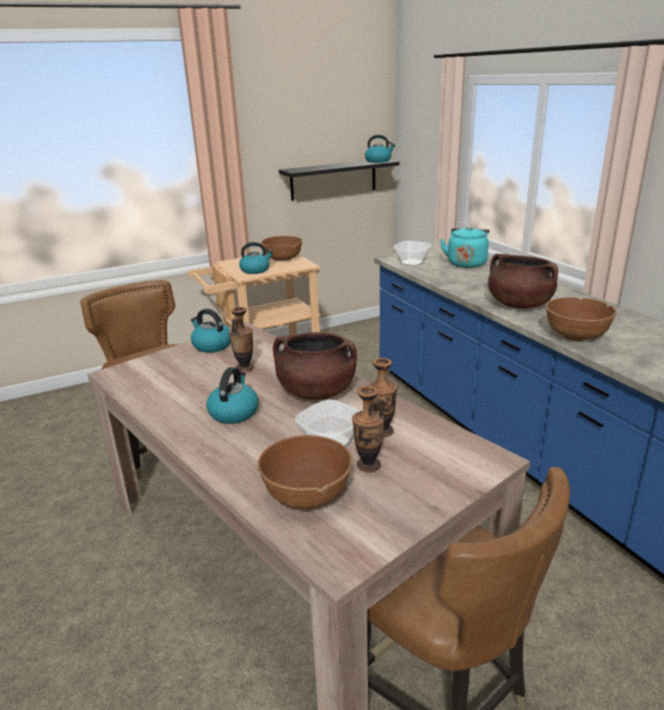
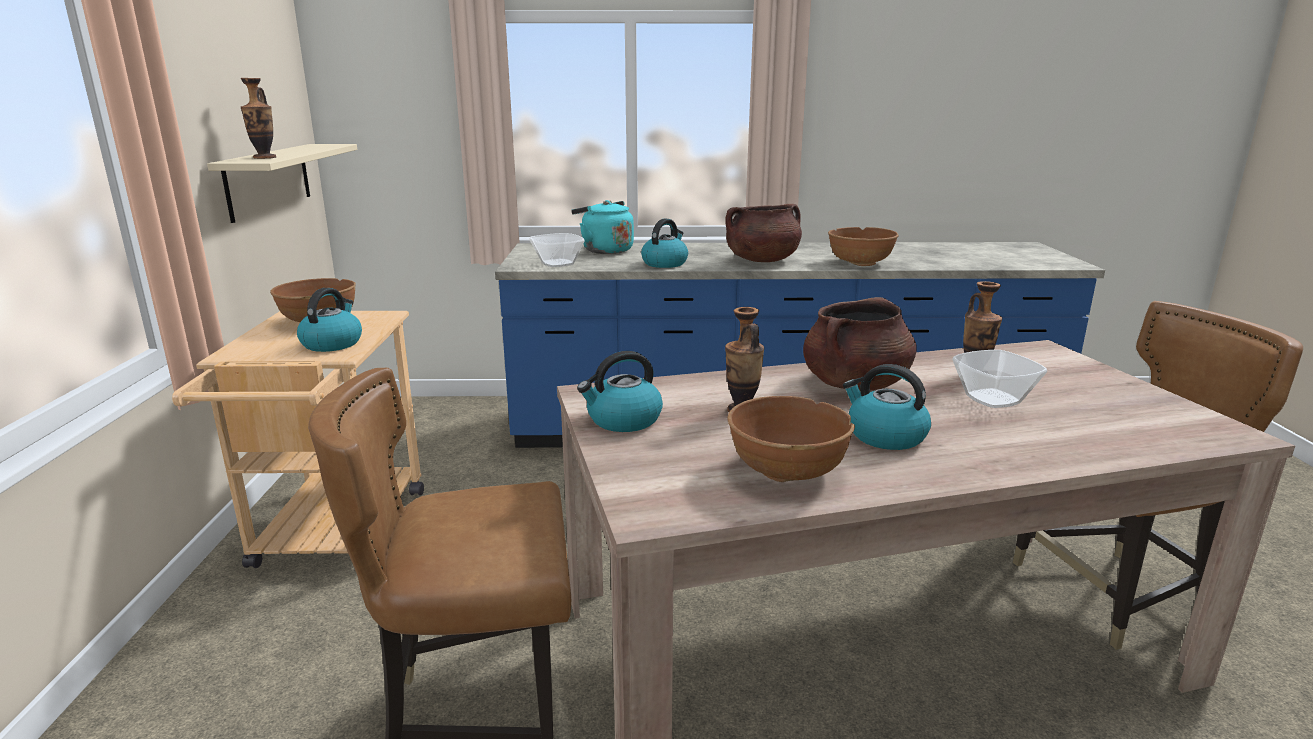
camera: 65 degrees left, 5 degrees down
(307, 494) = (1107, 427): brown bowl -> brown bowl (787, 470)
(333, 179) = (269, 180): black shelf -> beige shelf
(368, 465) = (1047, 392): vase -> vase (264, 158)
(378, 161) = (323, 145): kettle -> kettle (665, 263)

